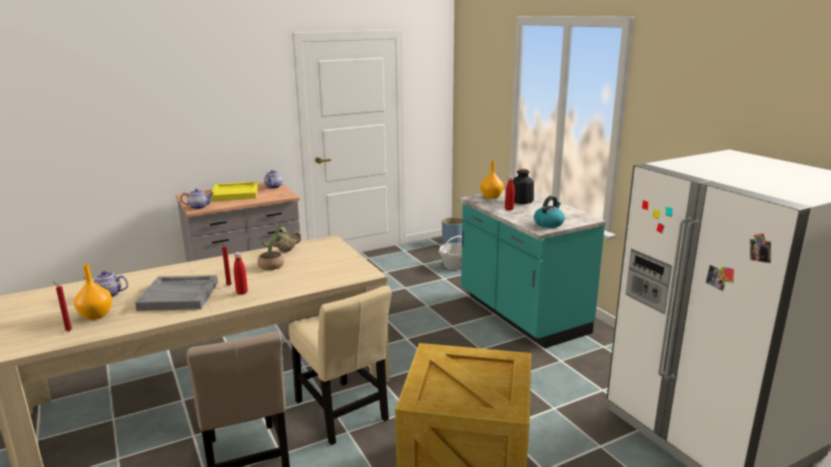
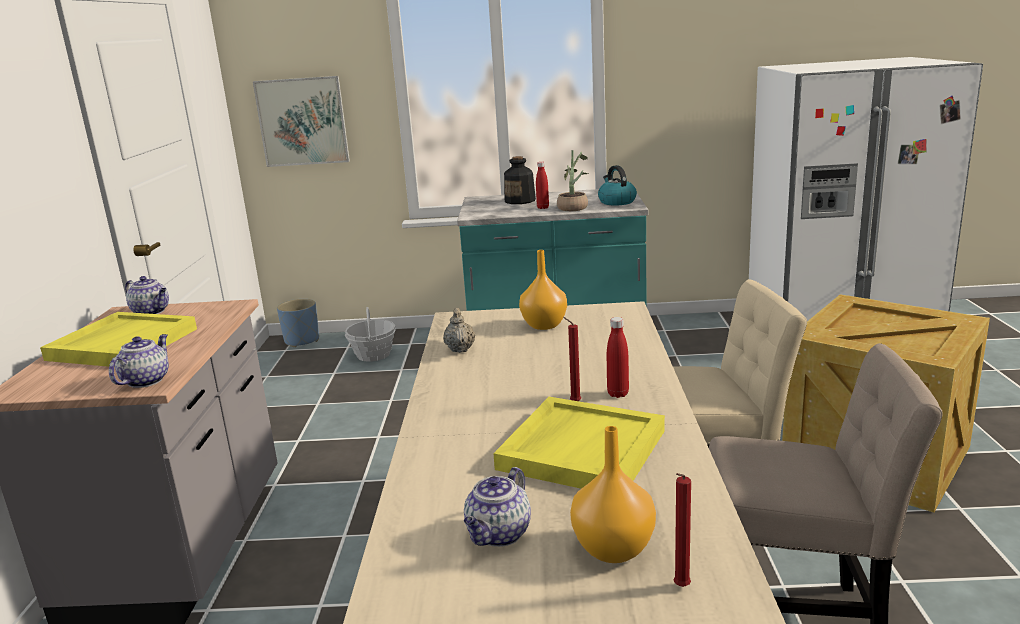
camera: 60 degrees left, 0 degrees up
(180, 295) = (581, 449): grey tray -> yellow tray
(275, 265) = (519, 362): potted plant -> potted plant (573, 207)
(475, 112) = (302, 121): none -> picture
(492, 197) = (485, 208): orange vase -> orange vase (544, 325)

